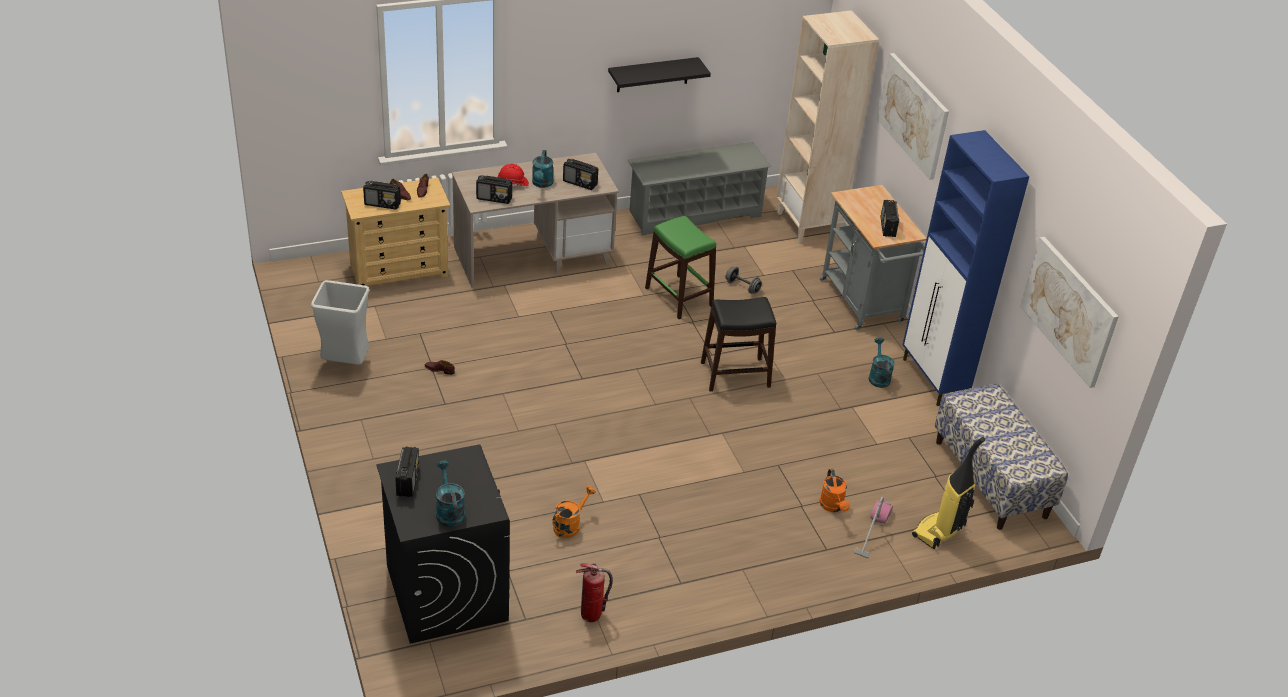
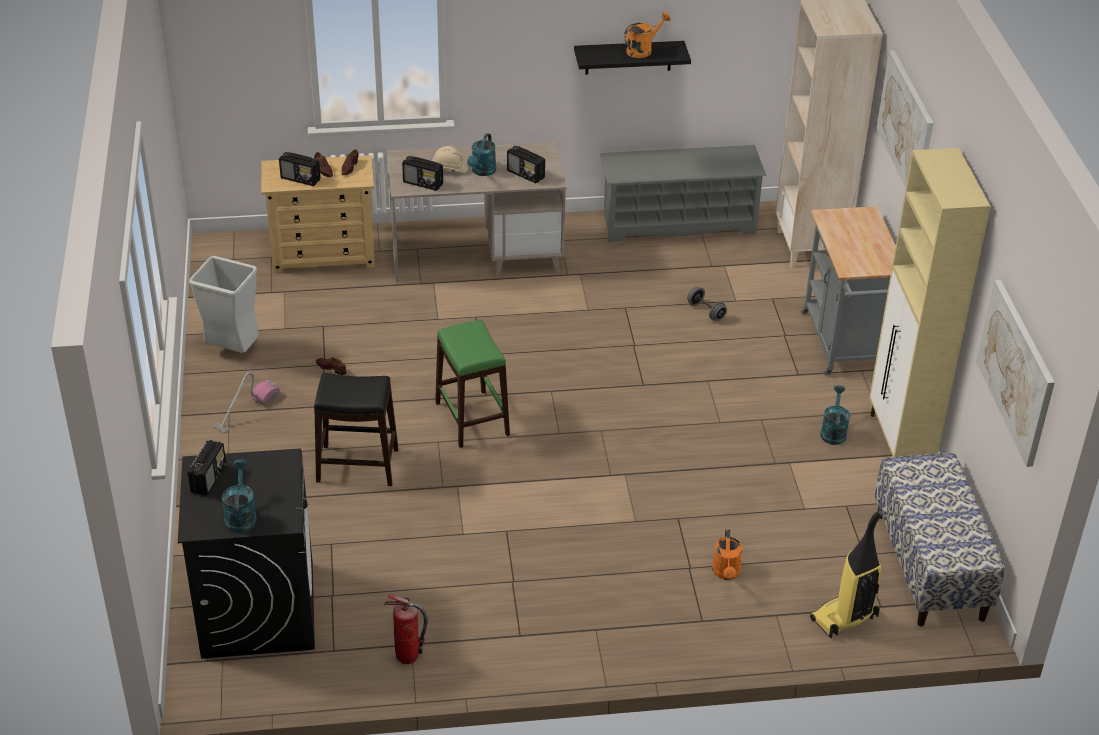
camera: 15 degrees right, 0 degrees up
(513, 183) = (450, 168): red hard hat -> beige hard hat
(570, 525) = (417, 555): orange watering can -> orange watering can (643, 50)
(678, 297) = (627, 316): green stool -> green stool (471, 419)
(735, 375) = (663, 410): black stool -> black stool (358, 466)
(872, 531) = (764, 608): vacuum cleaner -> vacuum cleaner (246, 410)
(887, 227) = (865, 256): radio -> none
(933, 380) = (899, 443): blue cabinet -> beige cabinet

